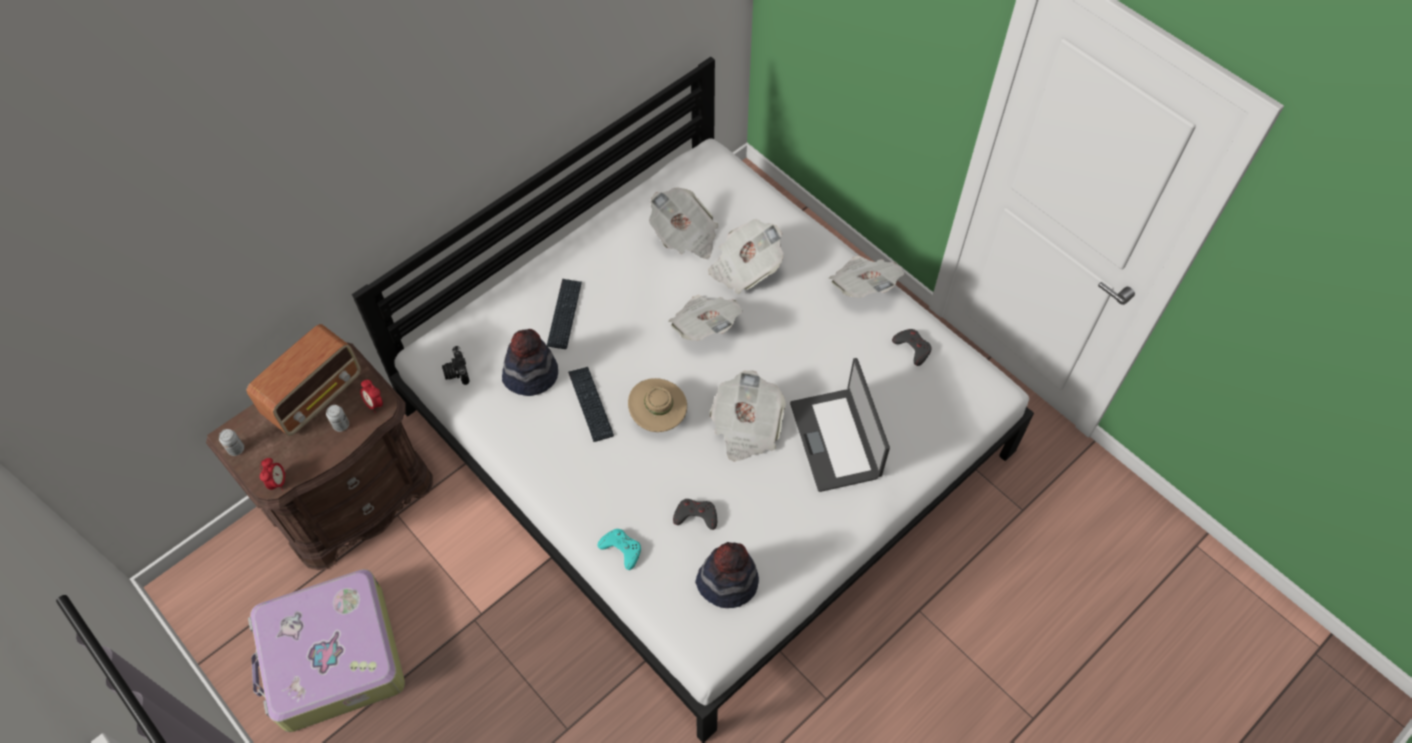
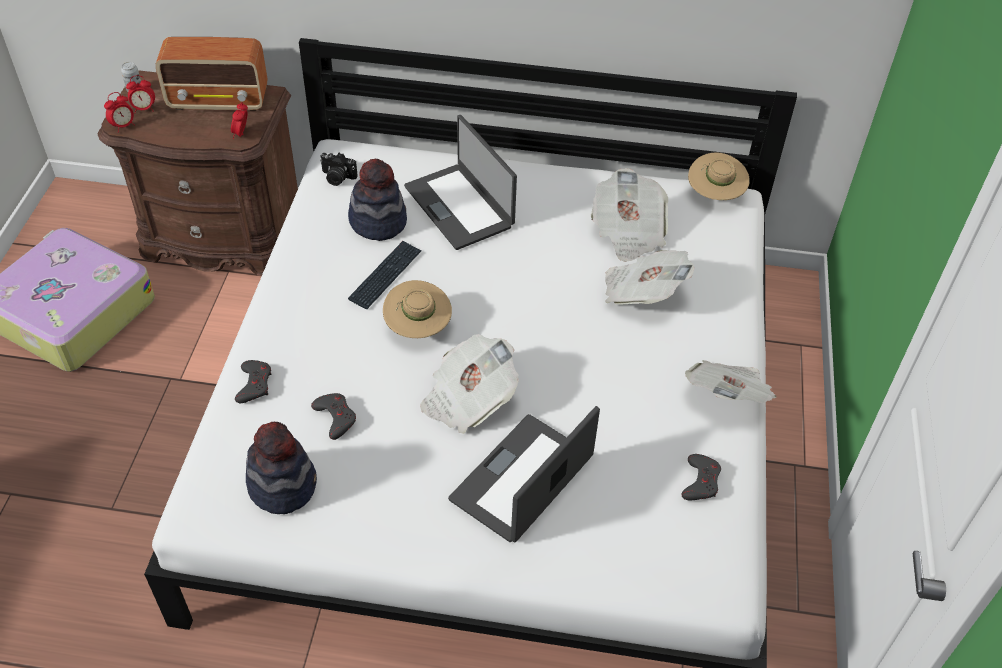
camera: 50 degrees right, 10 degrees down
(270, 455) = (144, 109): none -> alarm clock
(341, 425) = (205, 128): can -> none
(456, 372) = (337, 178): camera -> camera turned 105 degrees counterclockwise
(564, 314) = (460, 206): keyboard -> laptop
(621, 549) = (254, 384): turquoise game controller -> grey game controller
(695, 164) = (714, 195): none -> beige hat
(705, 326) = (546, 303): newspaper -> none

